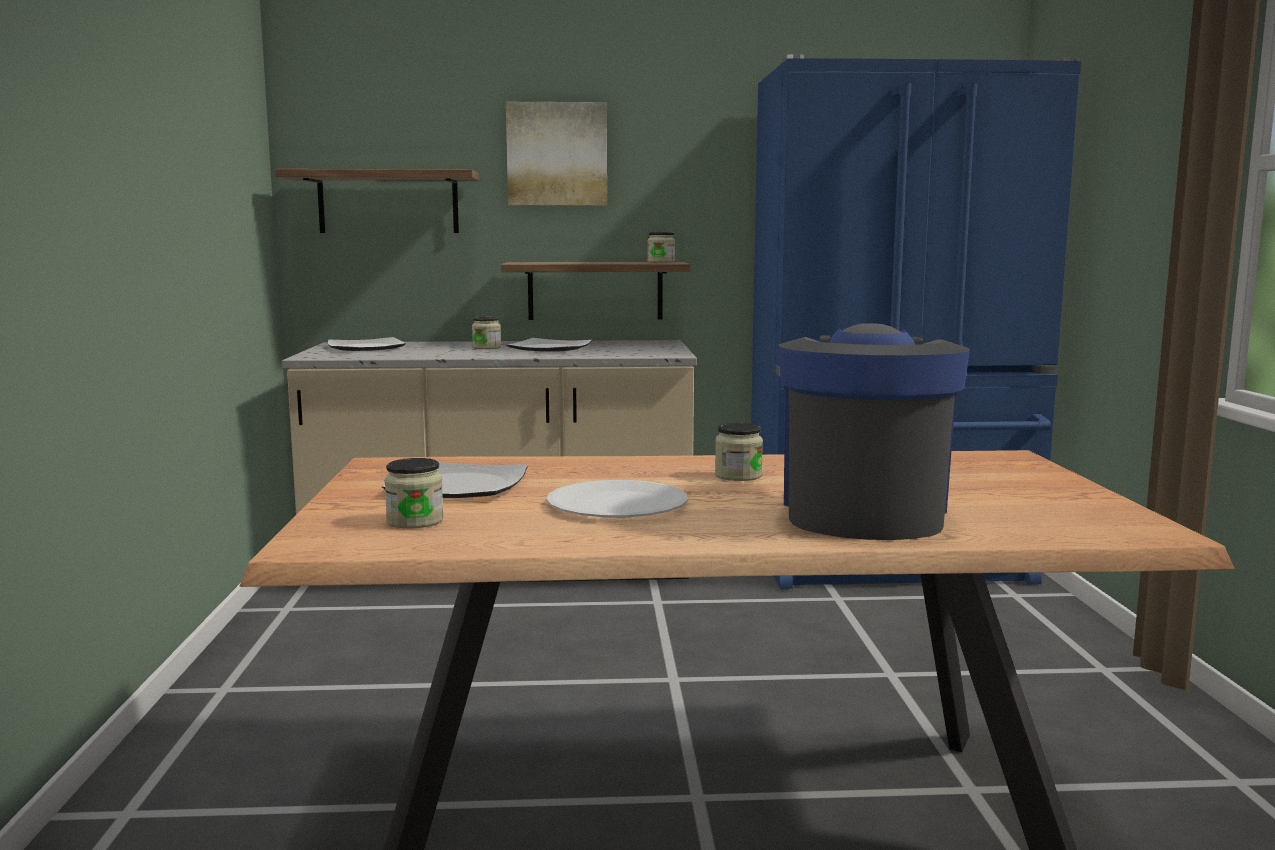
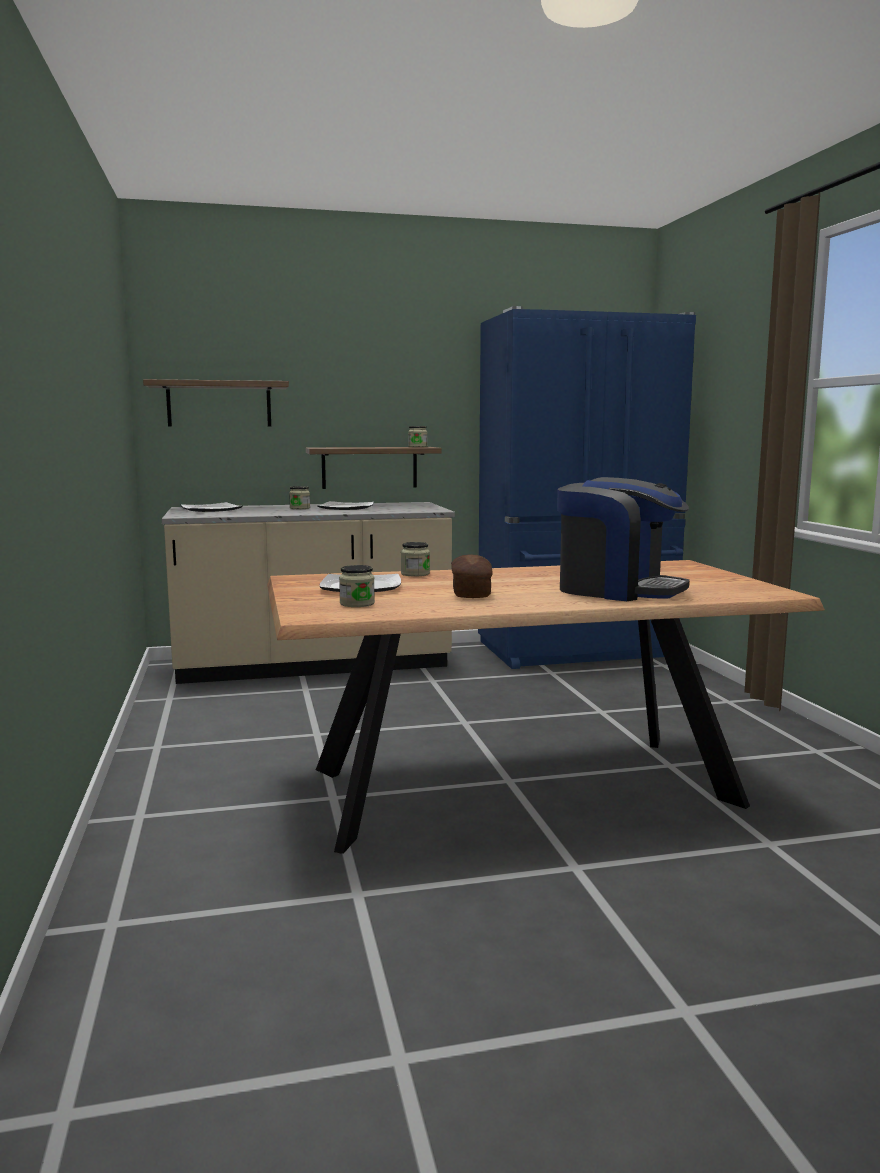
camera: 10 degrees left, 0 degrees up
(557, 154) = (341, 370): picture -> none
(617, 504) = (471, 592): white plate -> bread
(738, 476) = (529, 577): jar -> jar (415, 574)
(863, 511) = (617, 590): coffee machine -> coffee machine turned 120 degrees clockwise

